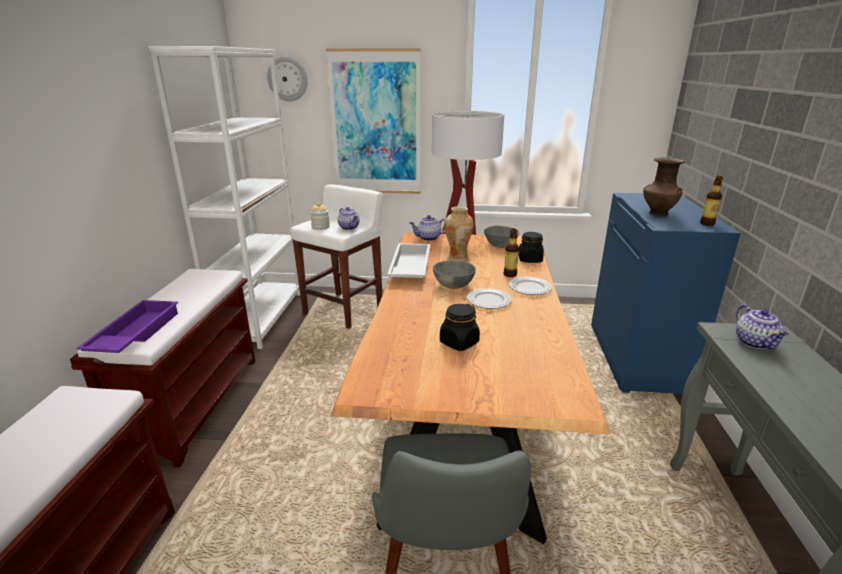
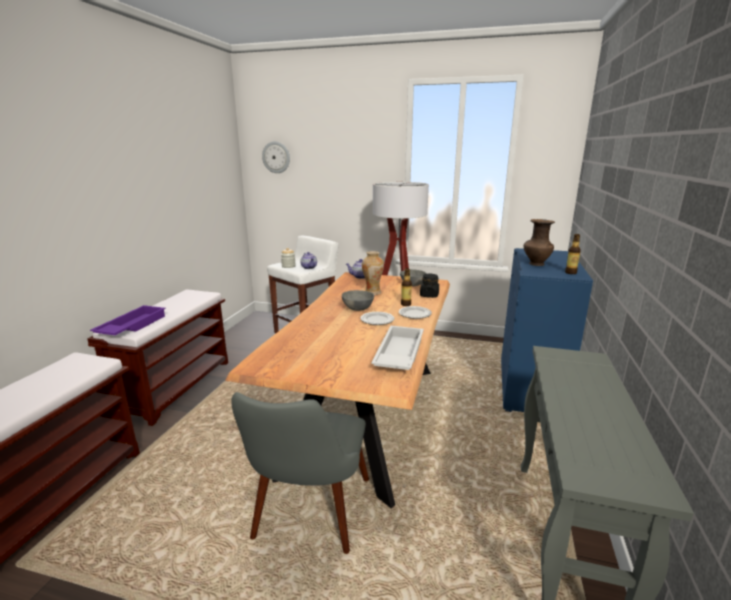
camera: 10 degrees right, 5 degrees down
(261, 317) = (243, 333): white bookcase -> none
(376, 124) = (338, 191): picture -> none
(409, 268) = (332, 295): white tray -> white tray (398, 354)
(459, 343) = (336, 344): black jar -> none
(755, 343) = (569, 363): teapot -> none

